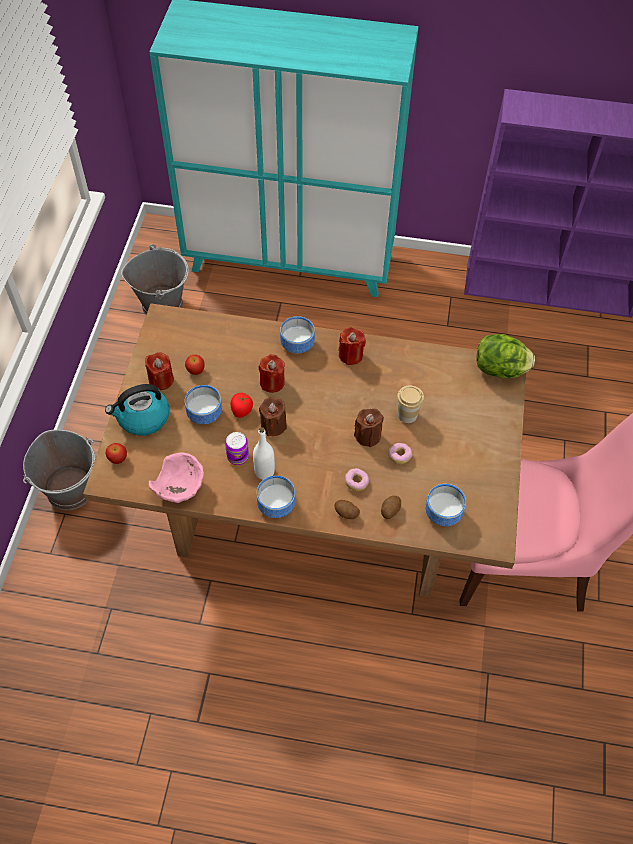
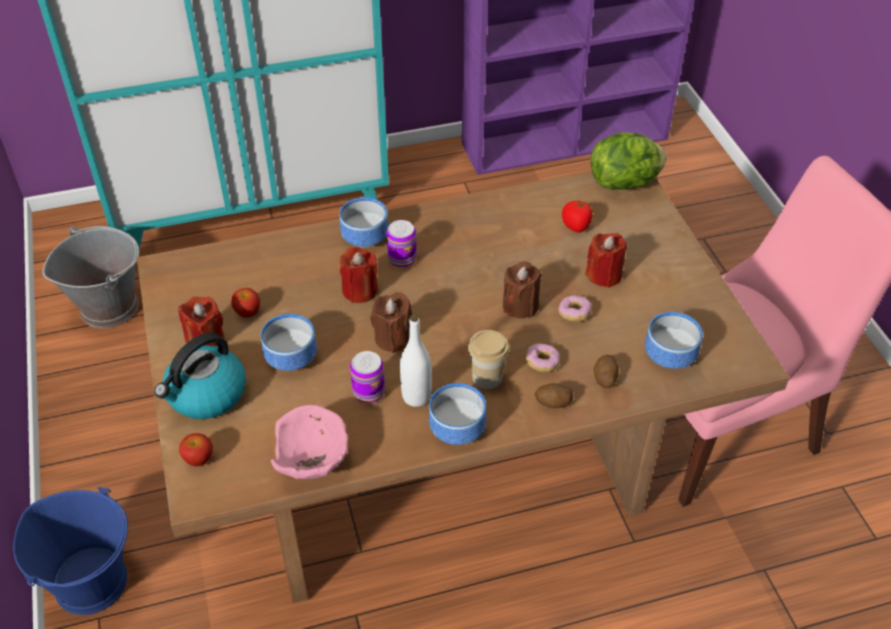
camera: 25 degrees left, 10 degrees down
(71, 489) = (92, 581): grey bucket -> blue bucket
(241, 410) = (340, 336): tomato -> tomato (576, 226)
(312, 370) = (402, 259): none -> can
(350, 355) = (440, 227): red candle -> red candle (604, 275)
(407, 414) = (552, 266): cup -> cup (487, 377)

